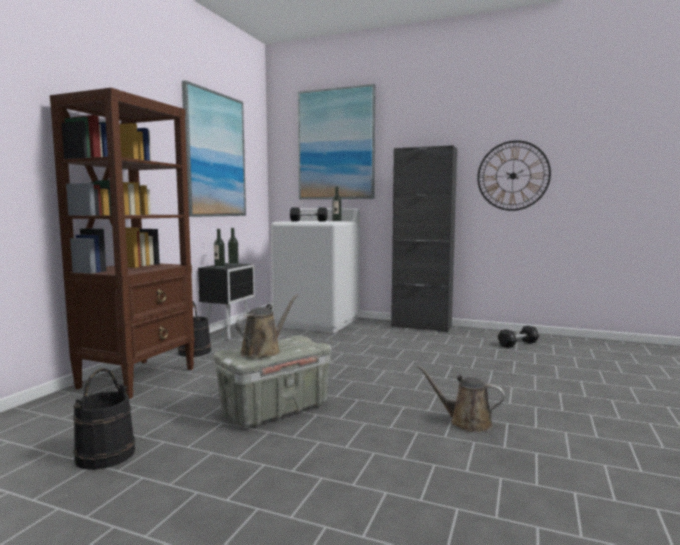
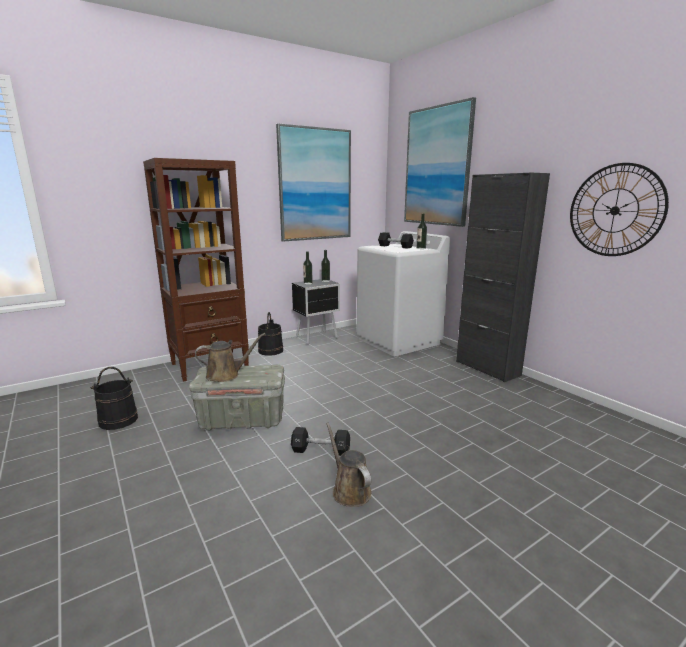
camera: 35 degrees right, 10 degrees up
(518, 344) = (562, 419): black dumbbell -> black dumbbell (321, 450)

